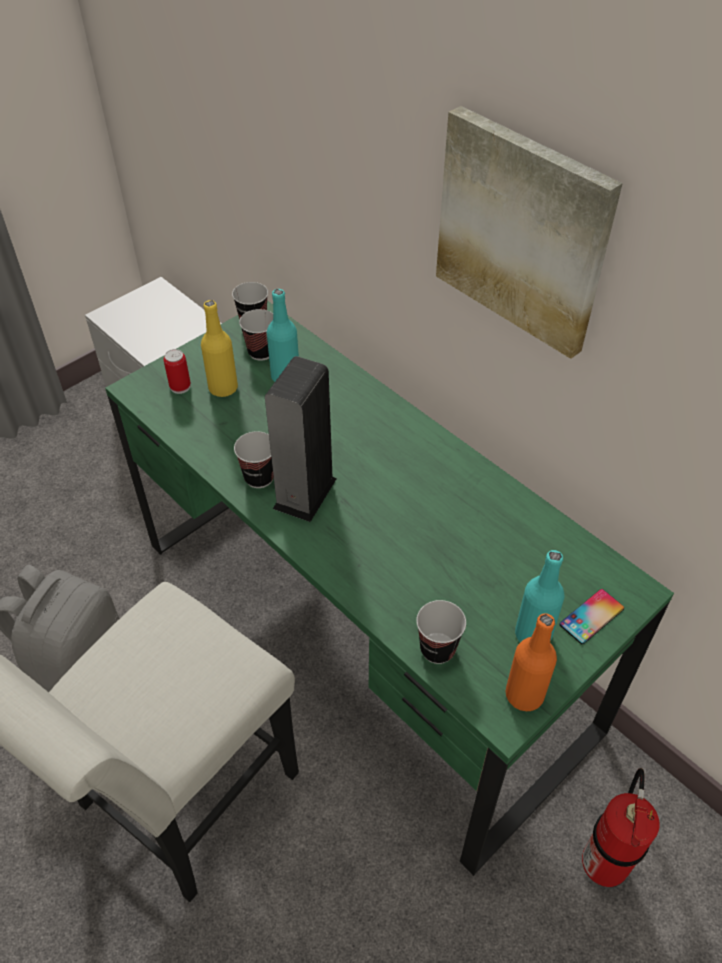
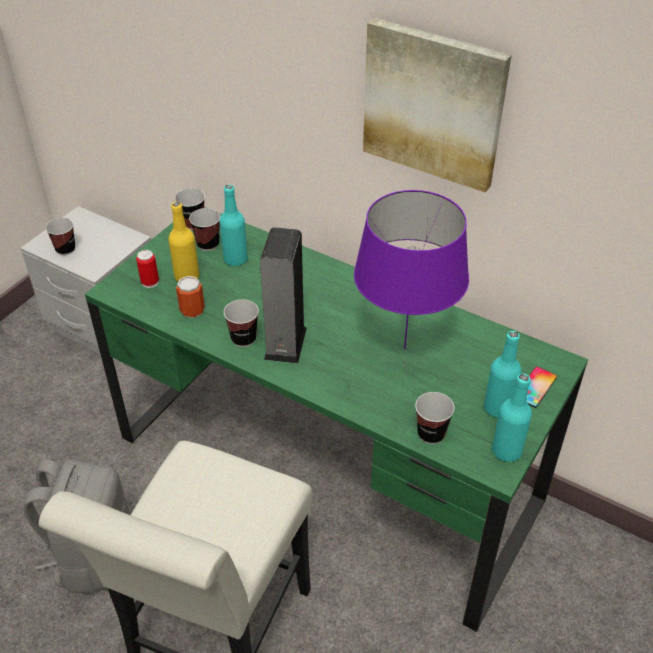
camera: 15 degrees left, 5 degrees down
(130, 325) = (65, 249): none -> cup
(214, 430) = (192, 310): none -> can
(444, 529) = (404, 348): none -> purple table lamp
(524, 695) = (506, 451): orange bottle -> turquoise bottle
(604, 859) = (571, 594): fire extinguisher -> none

